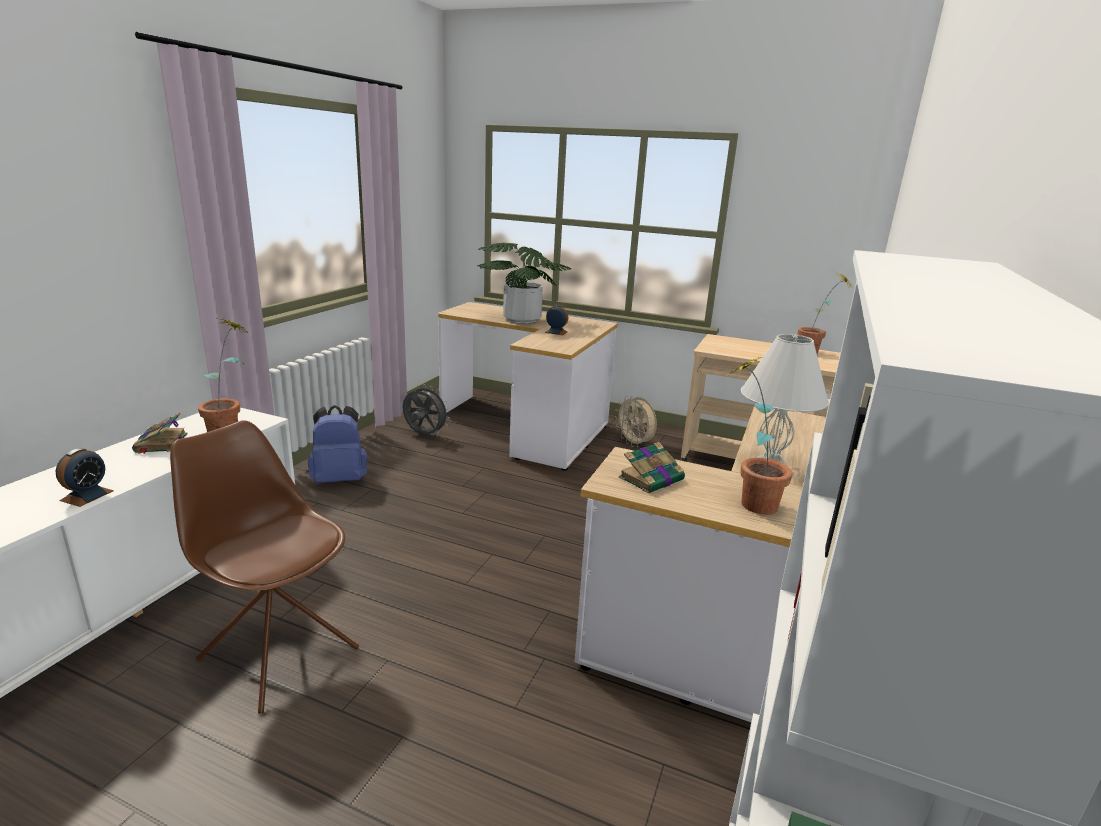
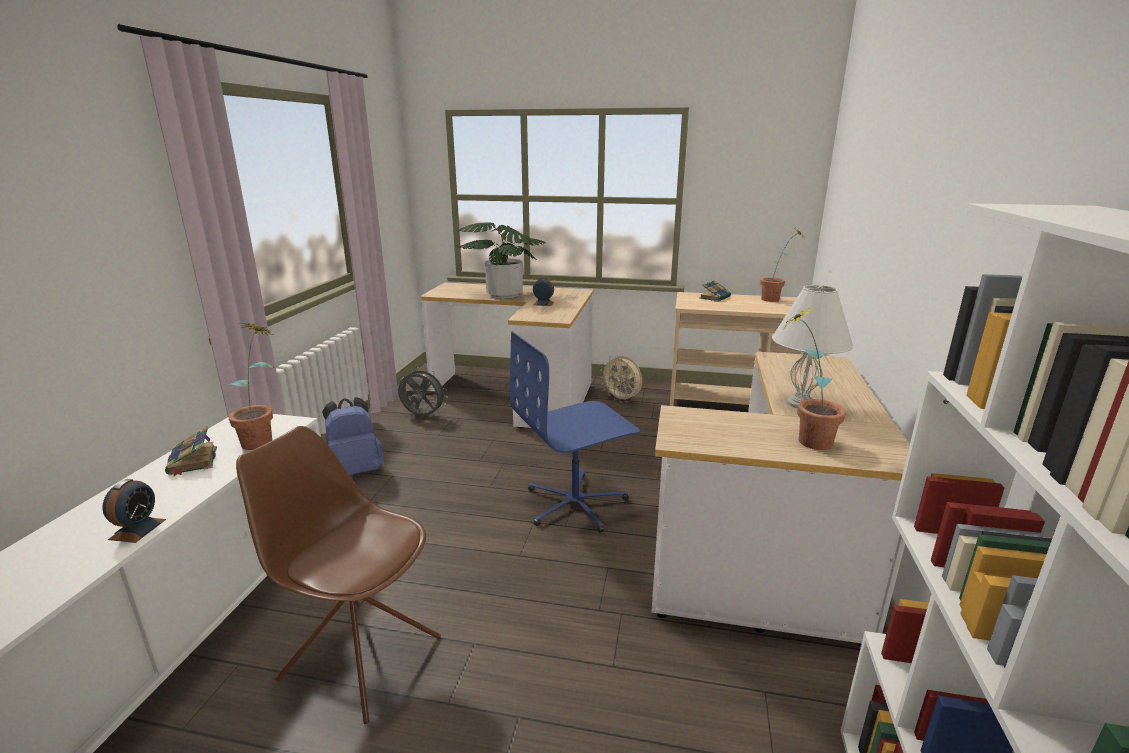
camera: 10 degrees left, 0 degrees up
(542, 542) = (576, 504): none -> blue office chair
(652, 478) = (712, 430): book -> book (715, 297)

